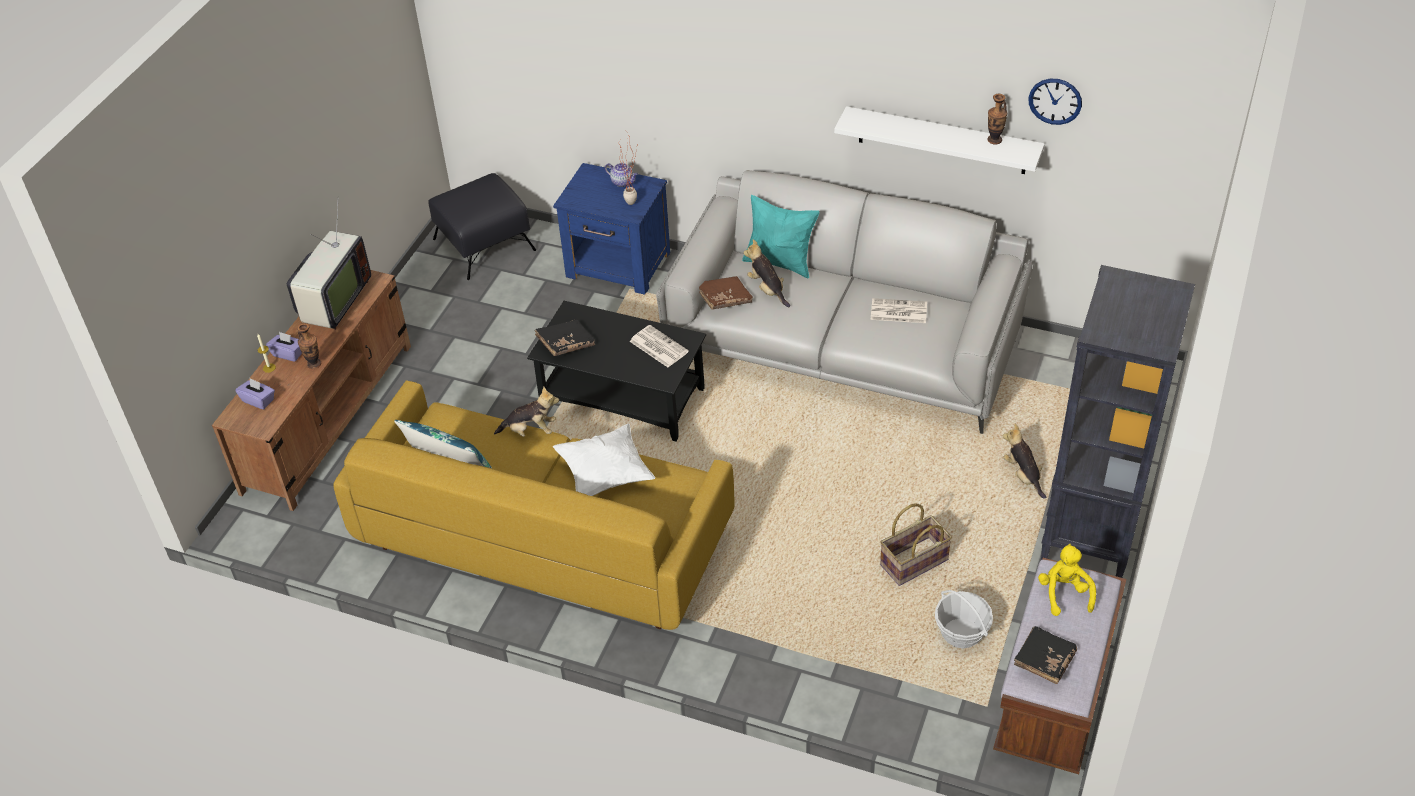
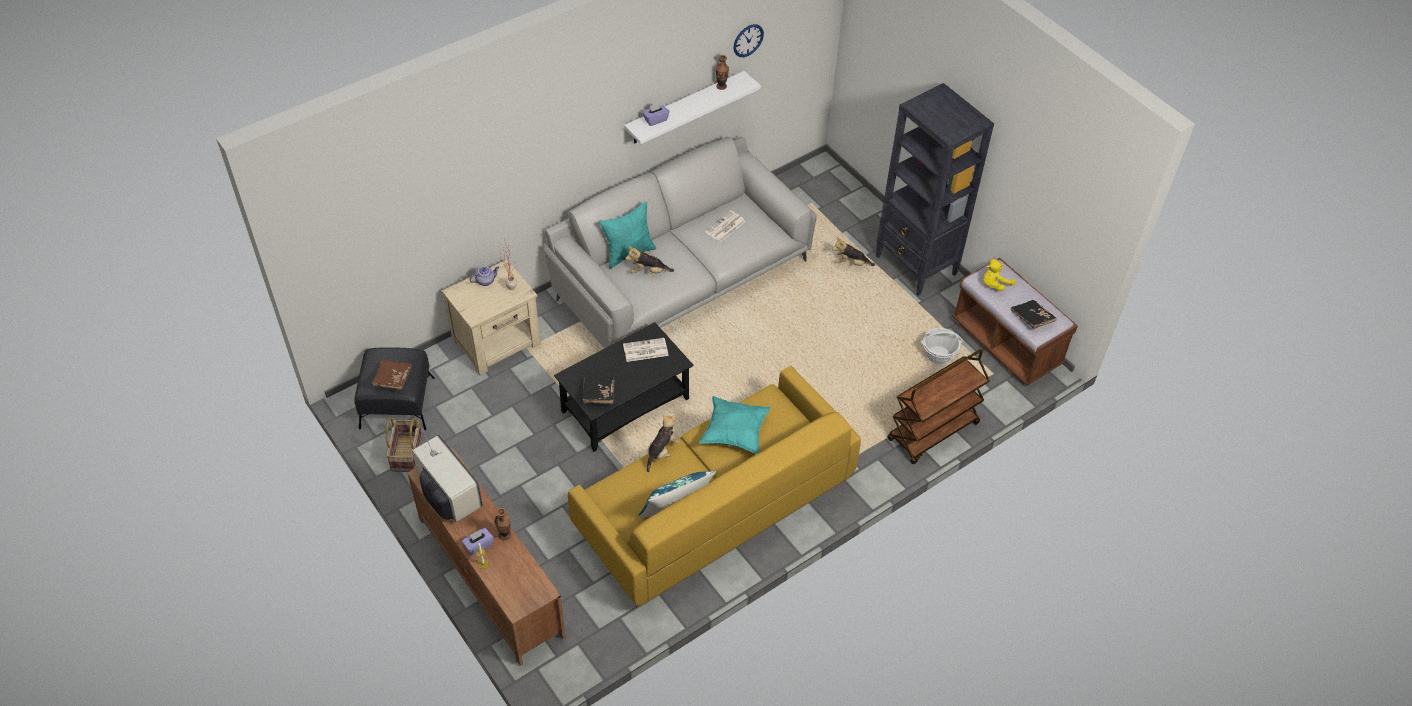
camera: 60 degrees left, 5 degrees up
(258, 400) = (512, 584): purple tissue box -> purple tissue box (655, 120)
(605, 474) = (734, 433): white pillow -> turquoise pillow
(619, 266) = (498, 342): blue nightstand -> beige nightstand
(724, 299) = (637, 296): brown book -> brown book (393, 379)
(828, 688) = (933, 432): none -> brown cart
(914, 563) = (875, 345): basket -> basket (407, 454)
(1064, 593) = (994, 284): yellow plush toy -> yellow plush toy turned 60 degrees counterclockwise

